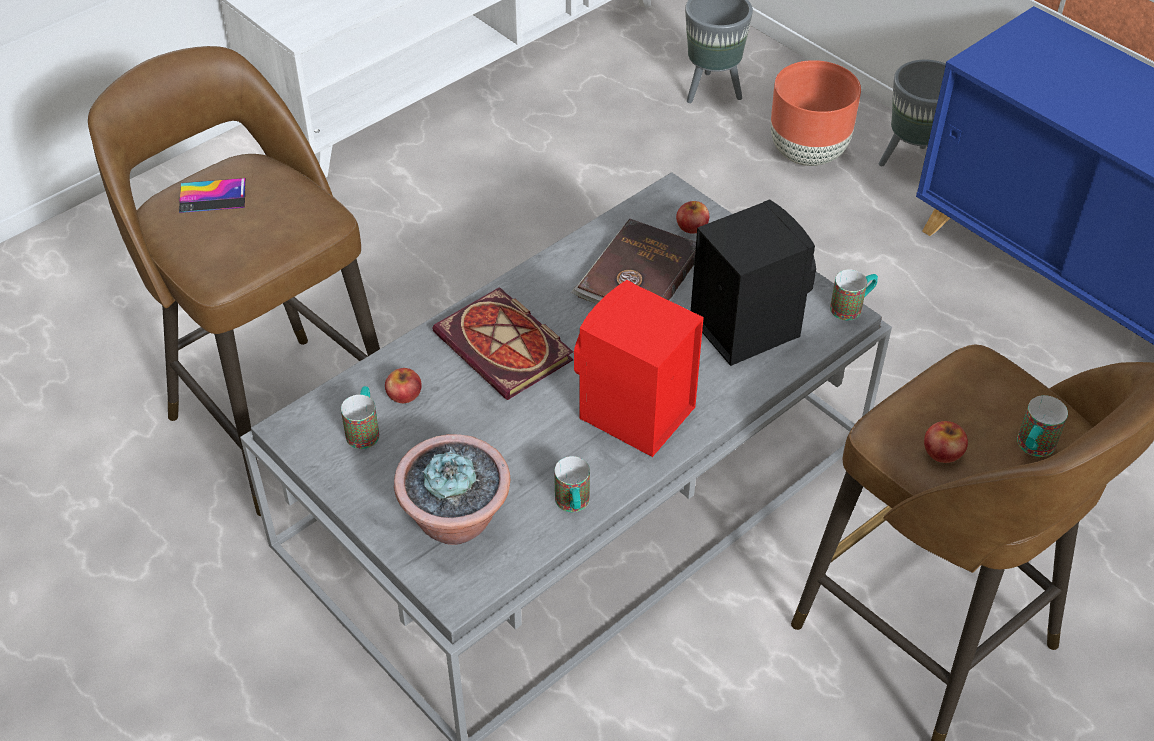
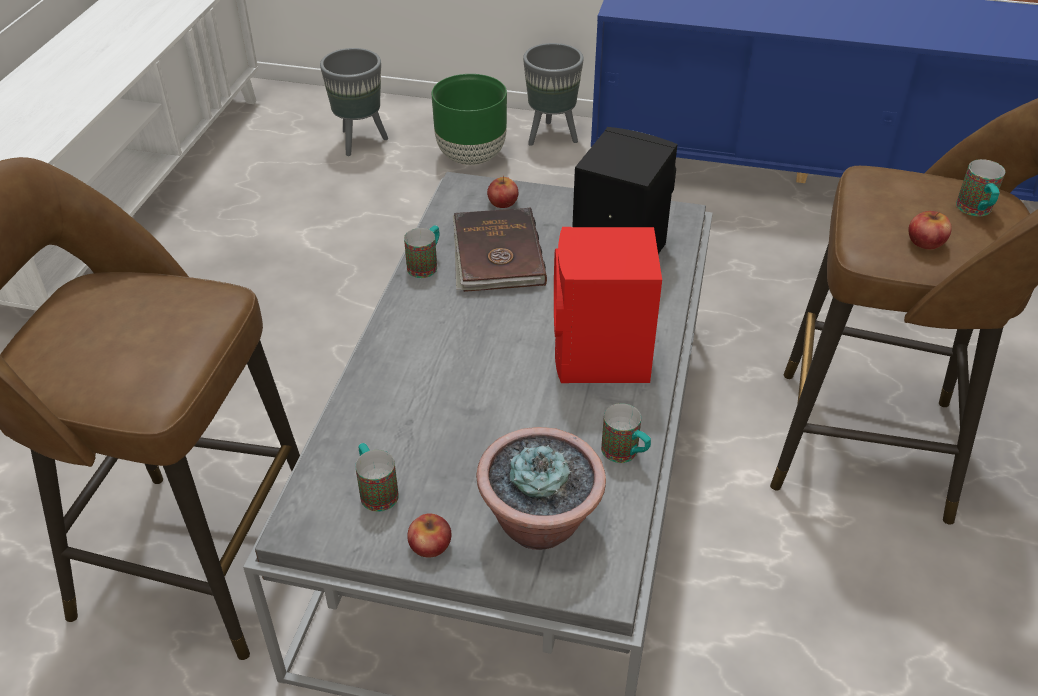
camera: 35 degrees left, 5 degrees down
(212, 196) = (77, 326): phone -> none
(404, 394) = (384, 440): apple -> apple (430, 545)
(507, 348) = (442, 358): book -> none
(808, 153) = (471, 156): brown planter -> green planter
(852, 307) = (679, 207): mug -> mug (426, 265)

